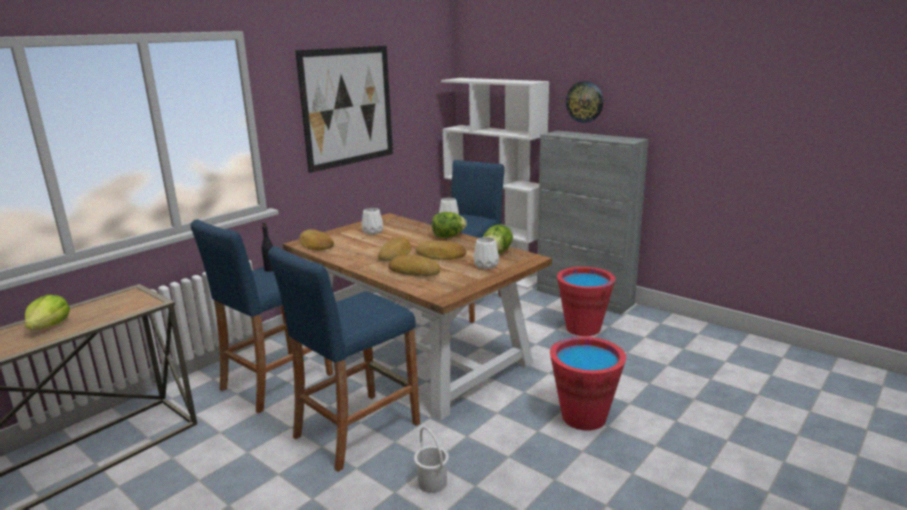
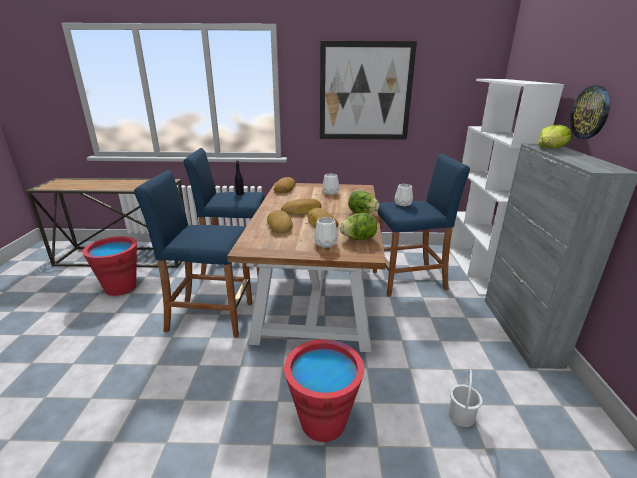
camera: 50 degrees right, 5 degrees up
(49, 326) = (117, 184): lettuce -> lettuce (550, 148)
(432, 482) = (176, 376): white bucket -> white bucket (461, 416)
(583, 328) = (465, 355): red bucket -> red bucket (121, 288)

